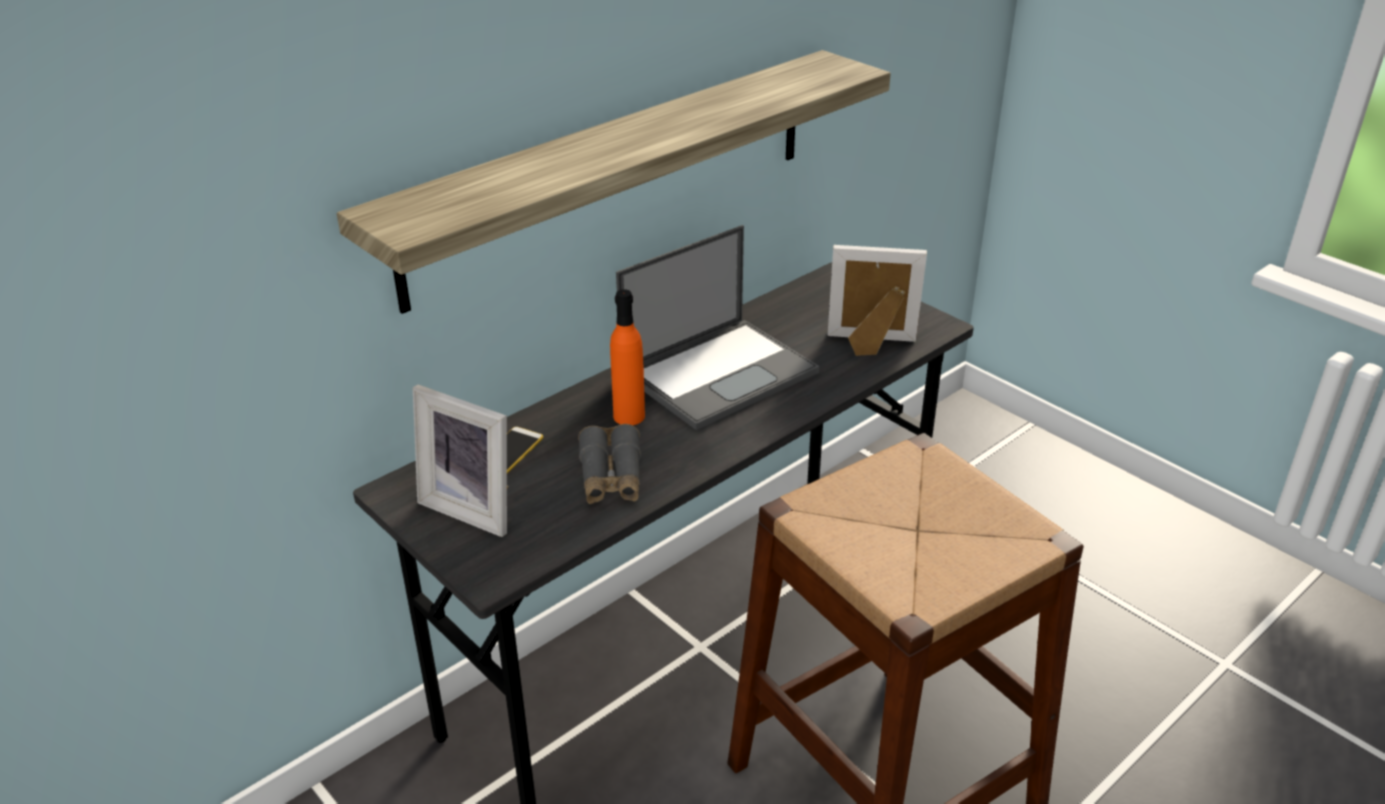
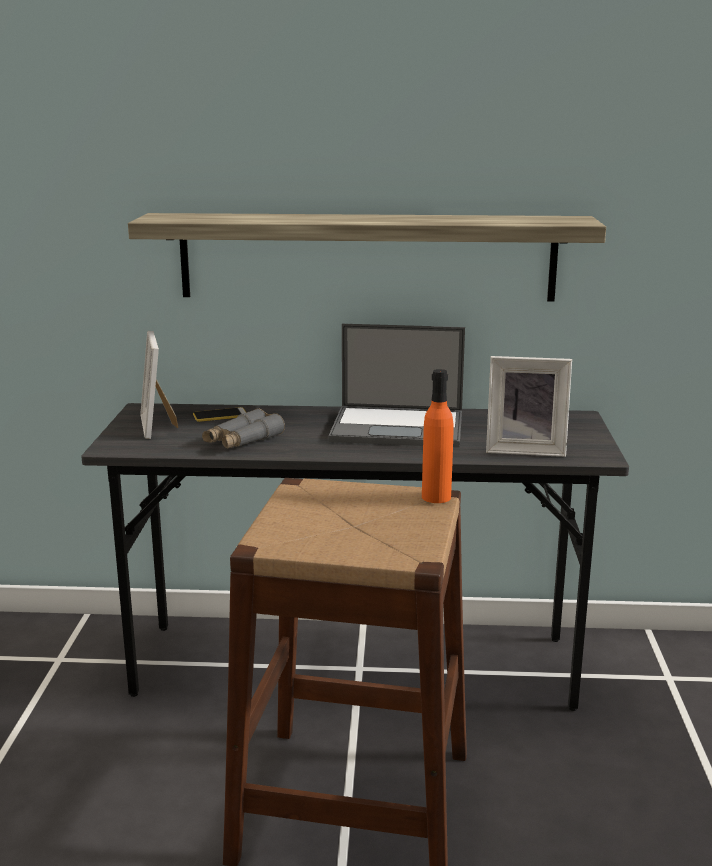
camera: 45 degrees right, 15 degrees down
(629, 416) = (307, 425): orange bottle -> orange bottle (436, 497)
(871, 346) = (525, 449): picture frame -> picture frame turned 135 degrees clockwise

